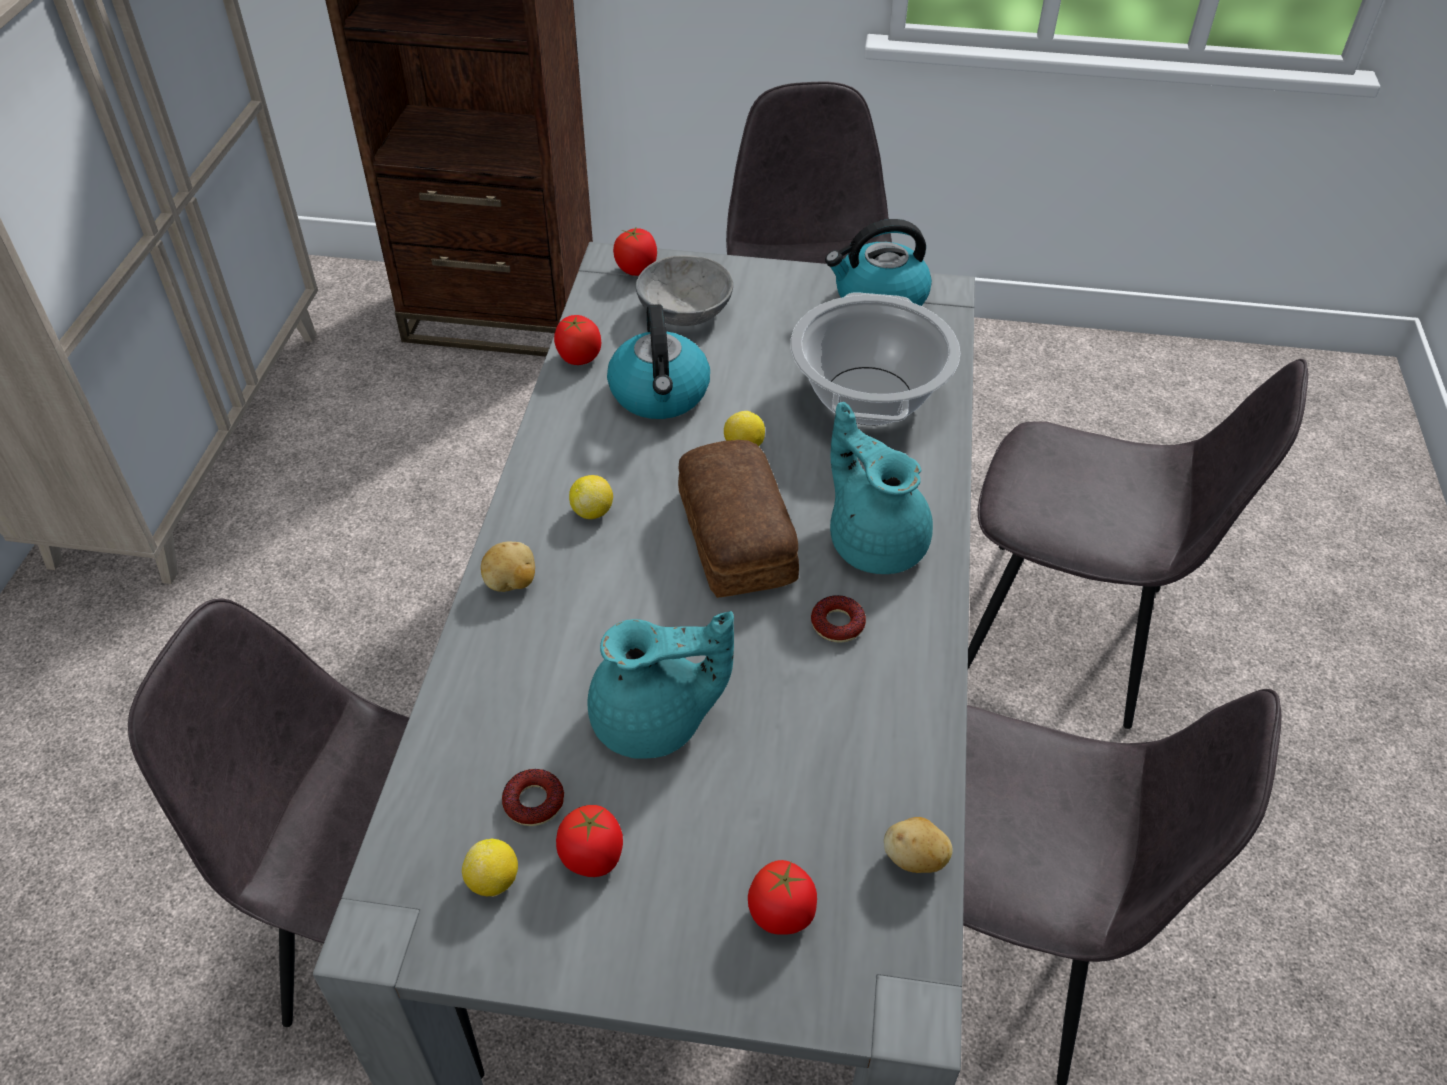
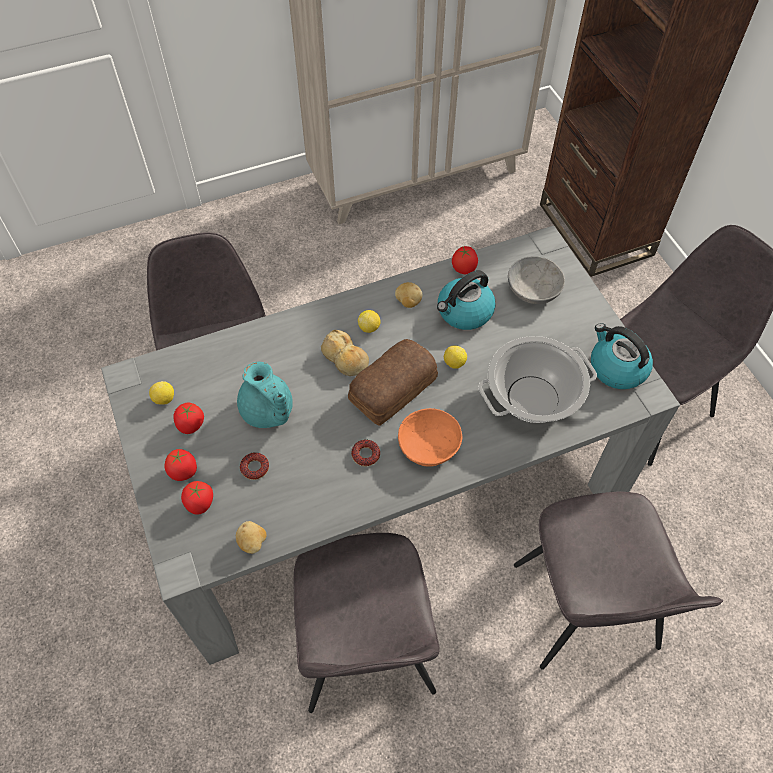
camera: 60 degrees right, 10 degrees up
(511, 583) = (308, 322): potato -> potato (408, 302)
(534, 802) = (205, 392): donut -> donut (255, 468)
(628, 568) = (345, 359): none -> bread
(637, 269) = (548, 255): tomato -> tomato (184, 472)
(875, 540) = (430, 446): turquoise teapot -> orange bowl

